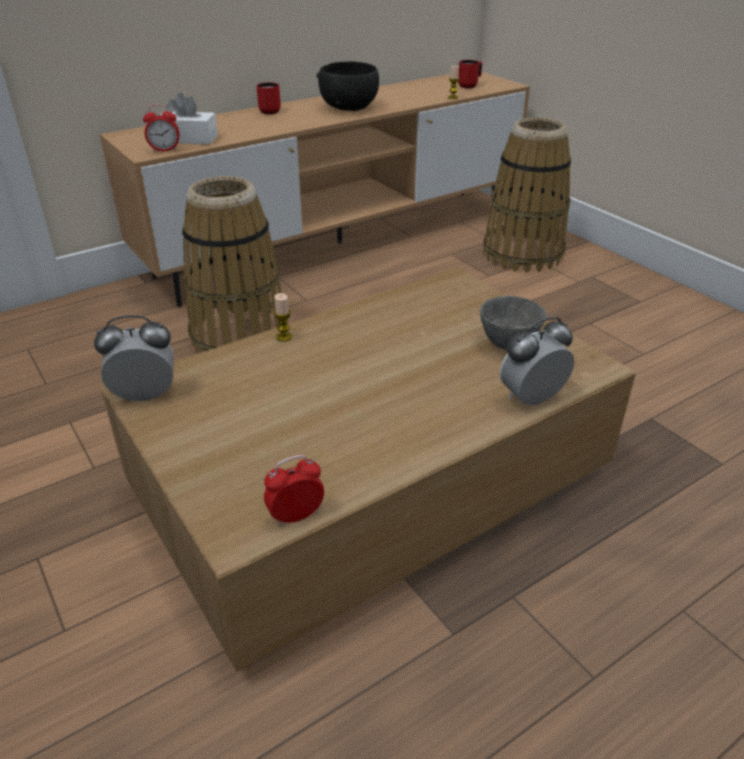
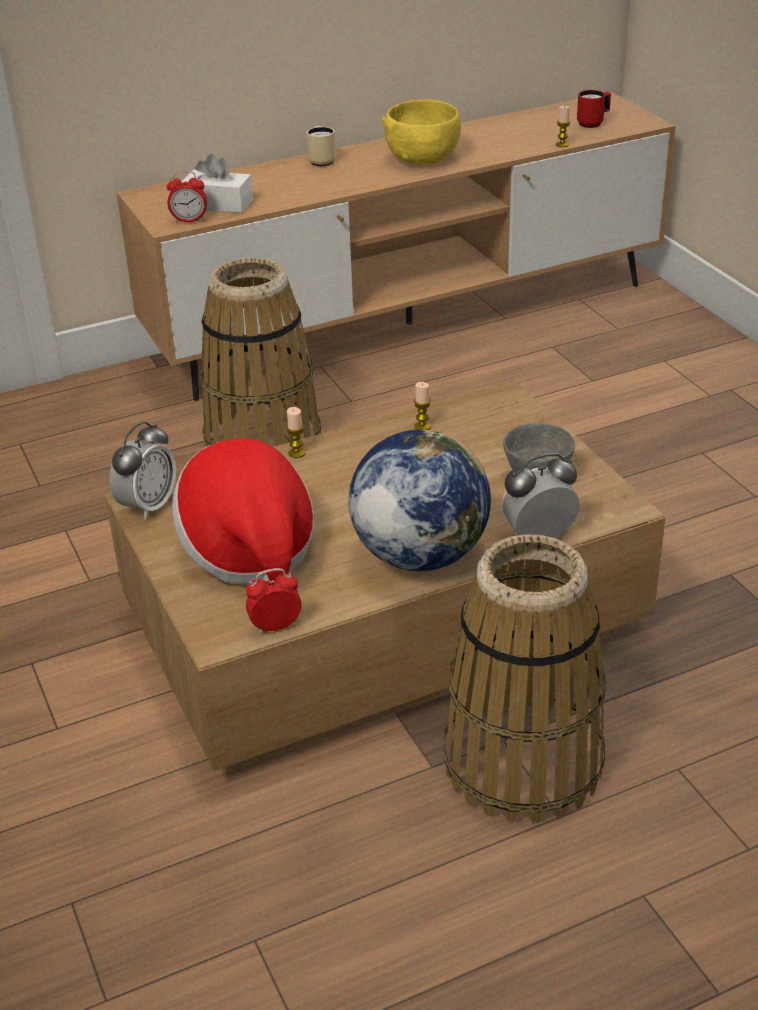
camera: 10 degrees right, 0 degrees up
(145, 396) = (148, 506): alarm clock -> alarm clock turned 120 degrees clockwise
(253, 433) = (249, 550): none -> hat
(269, 111) = (321, 161): red mug -> beige mug
(348, 107) = (422, 158): black bowl -> yellow bowl
(392, 308) = (422, 426): none -> candle
(425, 425) = (419, 555): none -> globe
(523, 254) = (649, 351): basket -> basket (523, 762)

